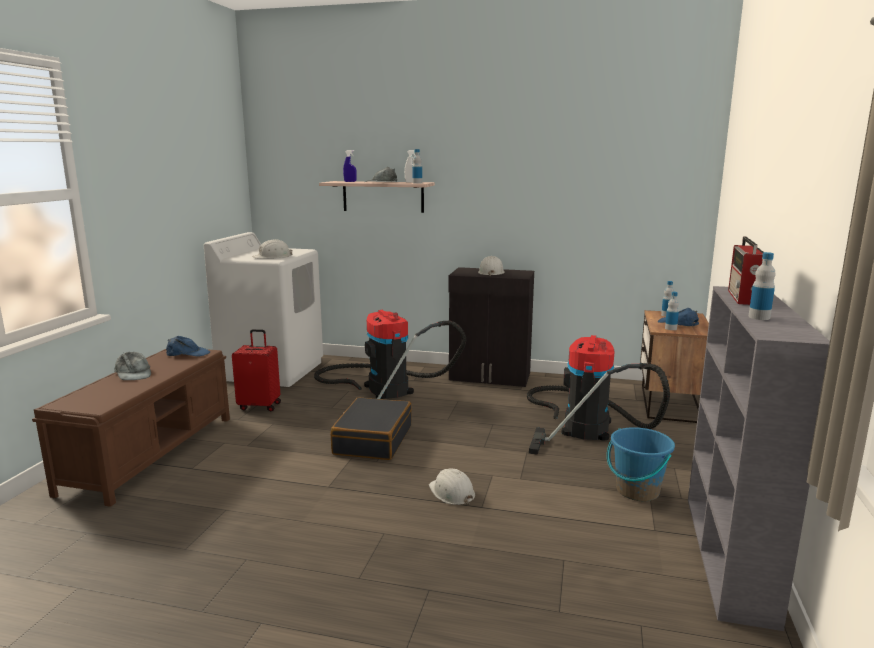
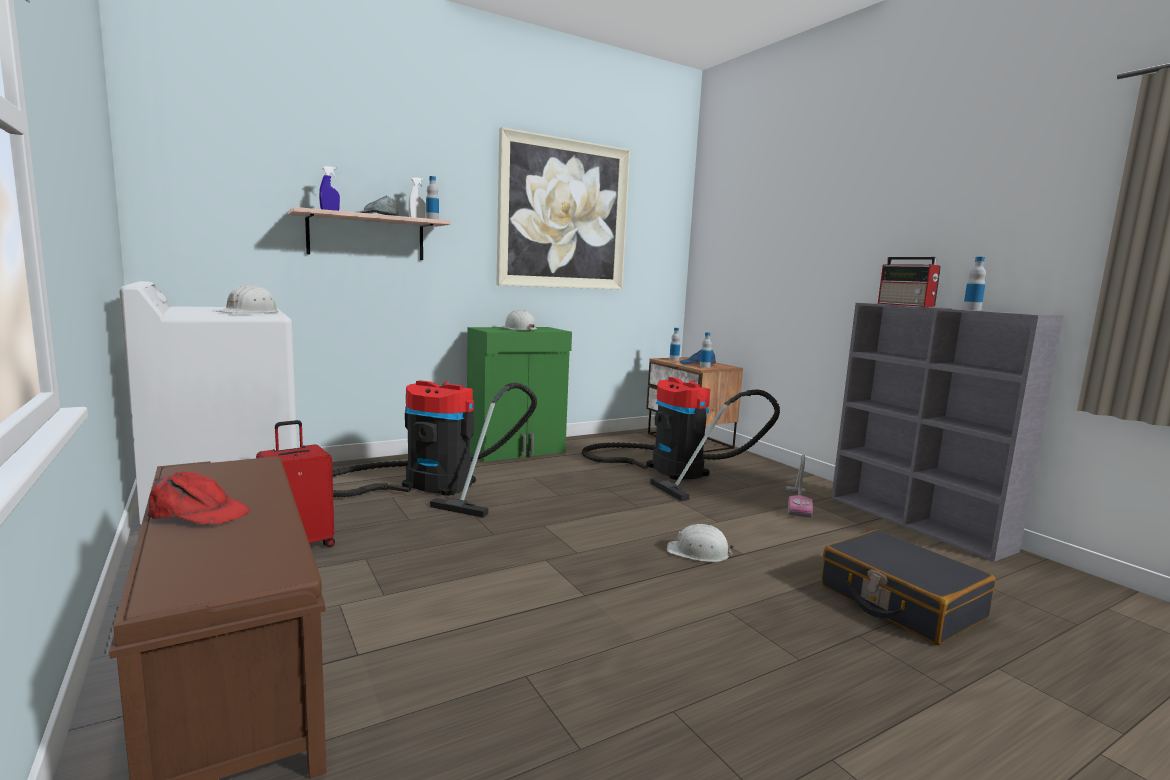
camera: 45 degrees left, 5 degrees down
(133, 373) = (198, 513): grey cap -> red cap
(188, 353) = (229, 469): blue cap -> none
(372, 440) = (529, 535): black suitcase -> black suitcase (900, 602)
(490, 377) = (517, 450): black cabinet -> green cabinet
(554, 166) = (564, 215): none -> picture
(637, 491) = (797, 502): blue bucket -> vacuum cleaner

